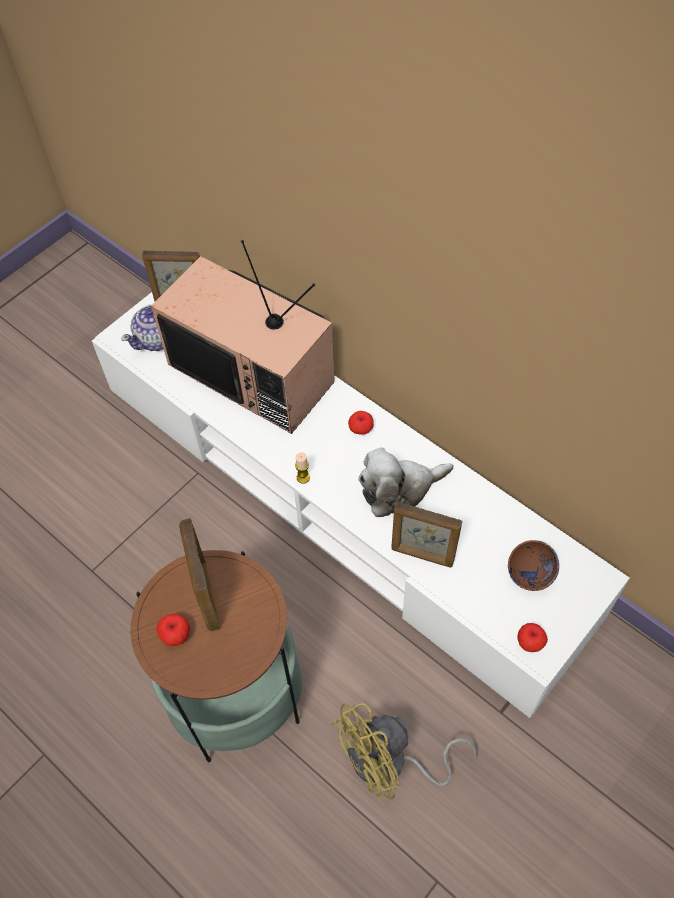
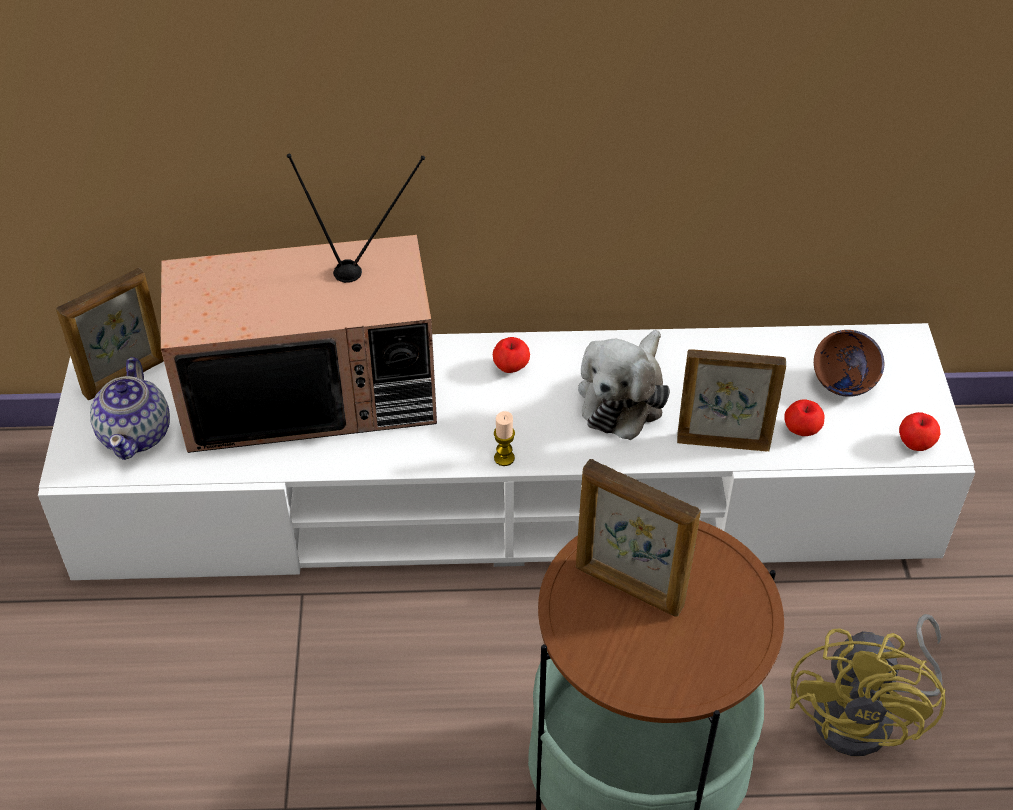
camera: 45 degrees left, 10 degrees down
(176, 635) = (643, 653): apple -> apple (801, 430)
(422, 555) = (722, 442): picture frame -> picture frame turned 150 degrees counterclockwise

